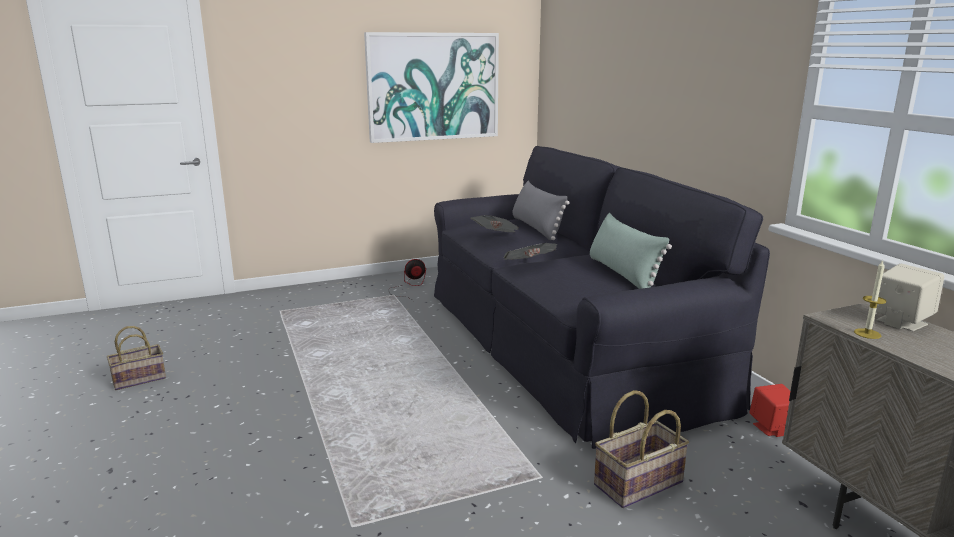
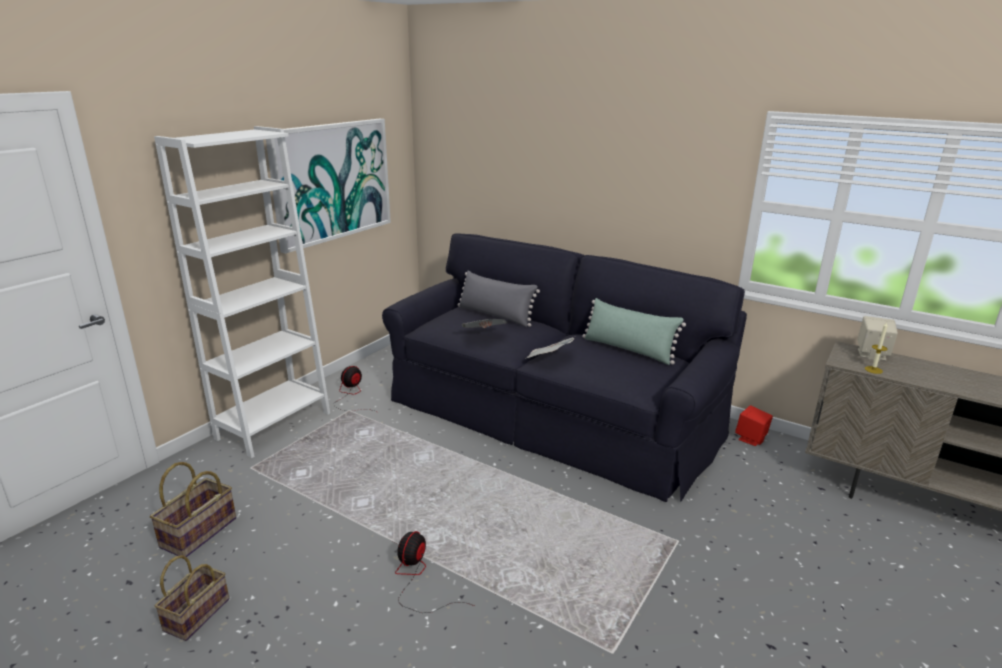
camera: 35 degrees left, 5 degrees up
(286, 414) = (418, 579): none -> fan
(330, 291) = (274, 425): none -> white bookcase
(639, 484) = (734, 517): basket -> basket (199, 533)

